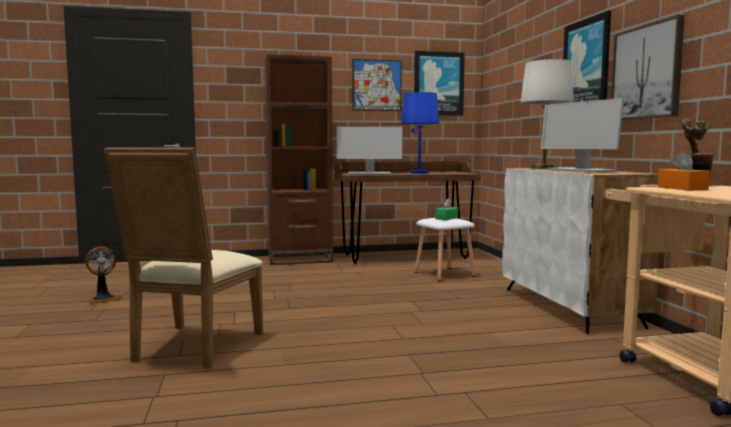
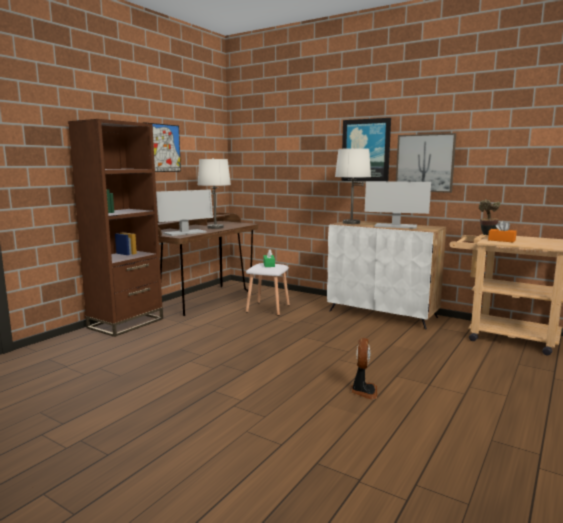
camera: 45 degrees left, 5 degrees up
(103, 299) = (42, 431): fan -> fan (363, 391)
(192, 348) = (275, 434): beige chair -> none
(419, 173) = (215, 227): blue table lamp -> white table lamp
(438, 84) = (203, 147): picture -> none

